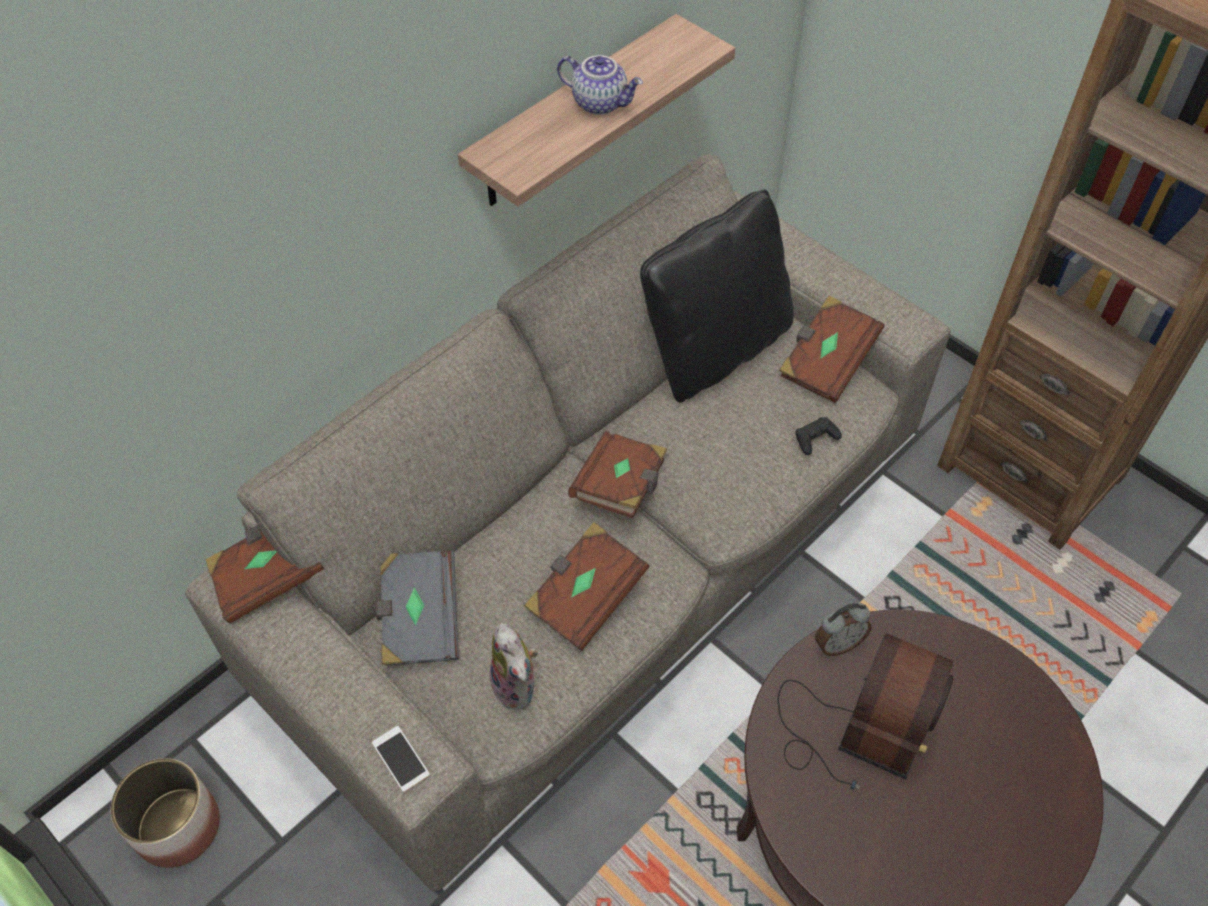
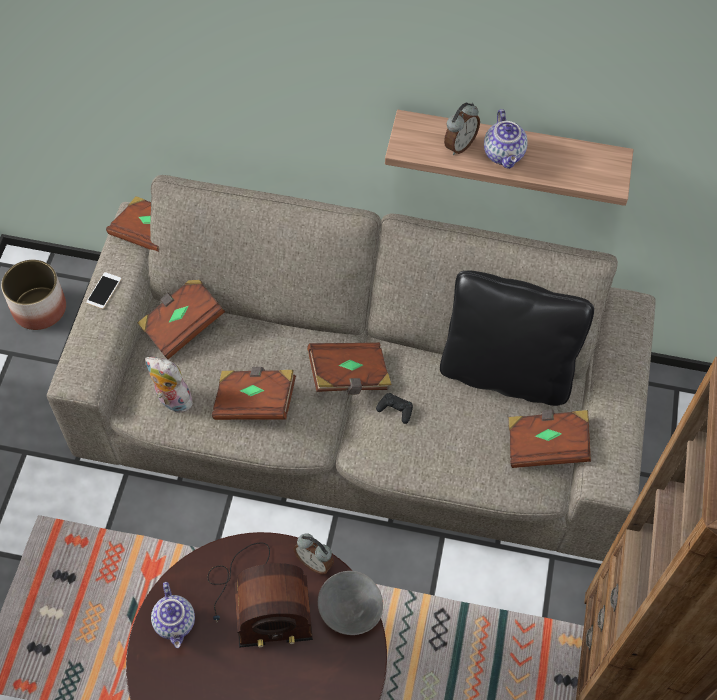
camera: 55 degrees right, 5 degrees up
(400, 758) = (80, 364): phone -> phone (104, 290)
(419, 619) = (182, 325): grey book -> brown book
(517, 687) = (171, 400): plush toy -> plush toy turned 90 degrees clockwise
(556, 130) = (459, 145): none -> alarm clock
(815, 438) = (473, 471): black game controller -> black game controller (395, 409)
(833, 836) = (176, 623): none -> teapot
(920, 640) = (350, 611): none -> grey bowl

